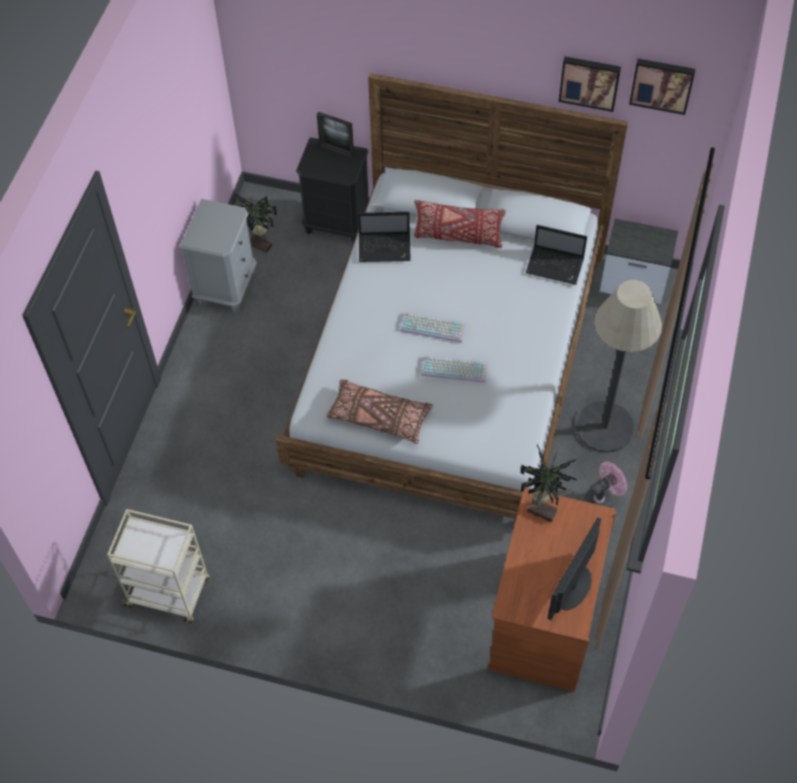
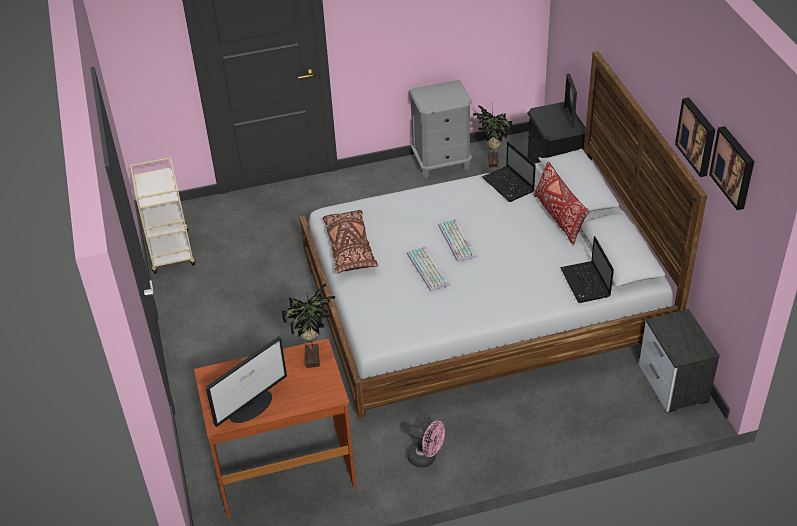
camera: 60 degrees right, 15 degrees down
(572, 588) = (251, 406): monitor -> monitor turned 135 degrees clockwise
(604, 427) = (501, 429): floor lamp -> none

